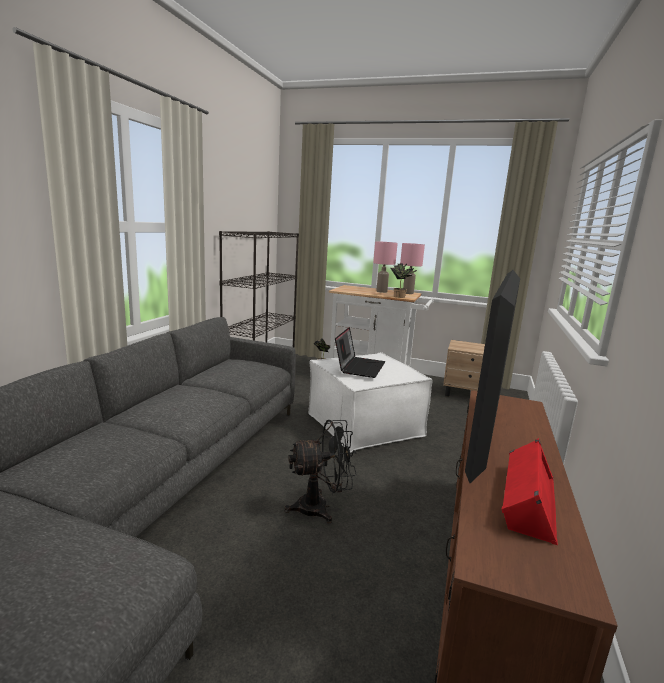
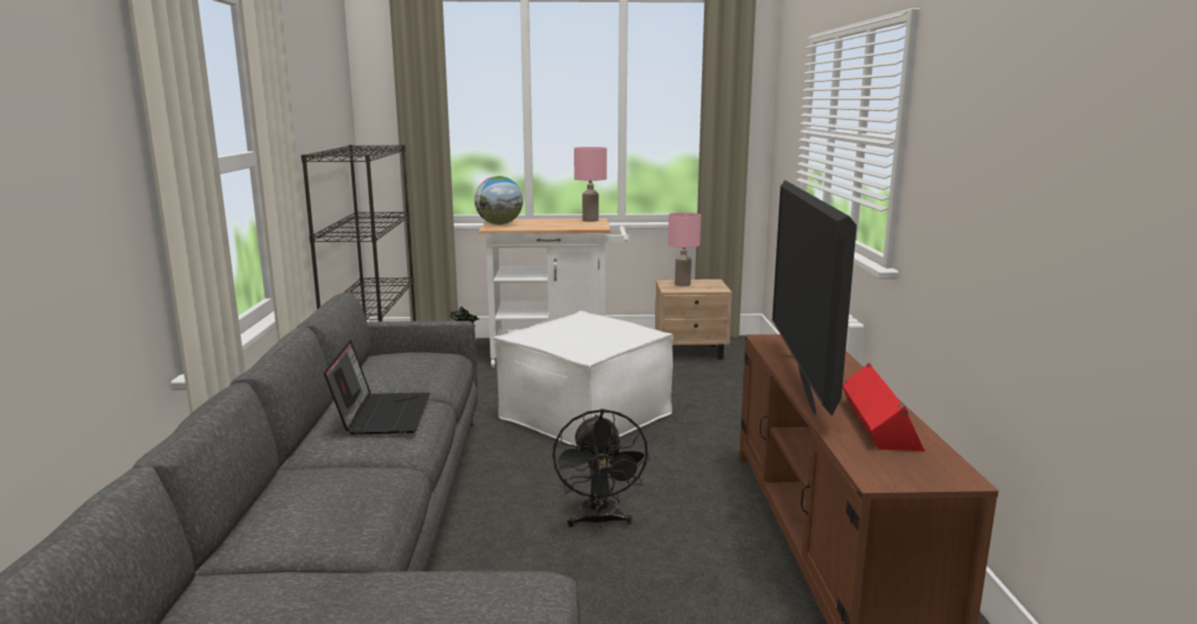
camera: 20 degrees left, 0 degrees up
(320, 507) = (599, 521): black fan -> black fan turned 120 degrees clockwise
(346, 288) = (499, 224): none -> globe
(359, 367) = (572, 334): laptop -> laptop (382, 414)
(382, 291) = (553, 222): pink table lamp -> pink table lamp (683, 284)
(401, 297) = (588, 227): potted plant -> none

